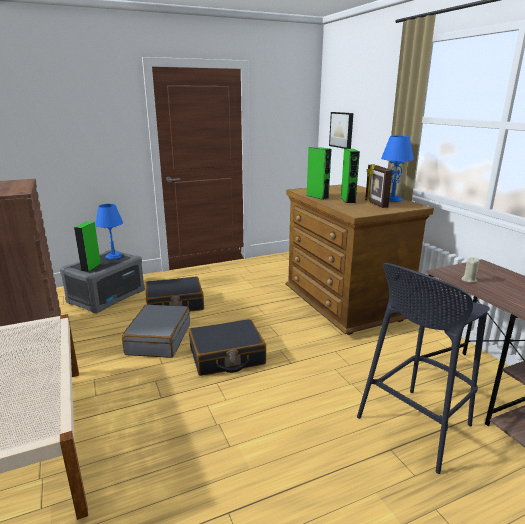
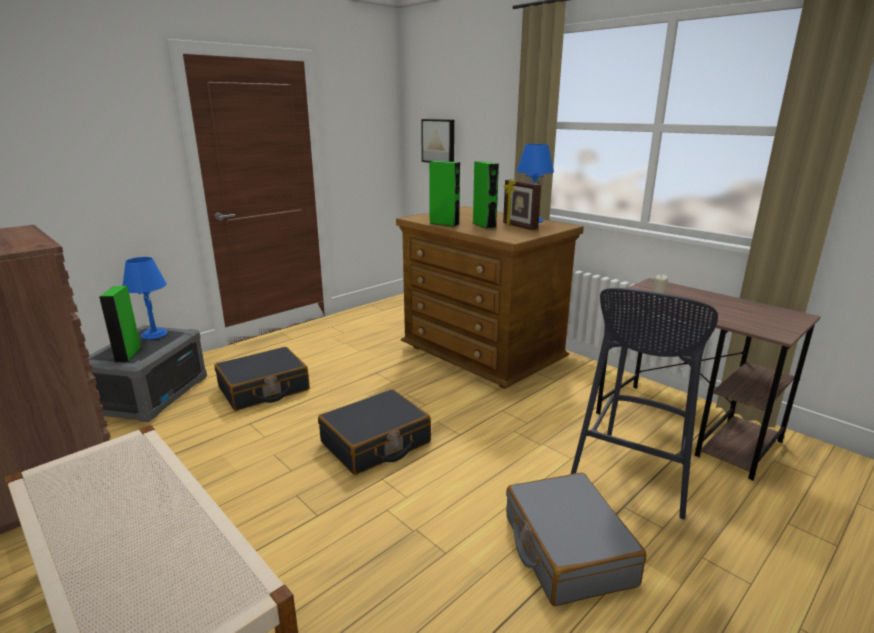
camera: 20 degrees left, 0 degrees up
(158, 339) = (268, 439): grey suitcase -> grey suitcase (566, 550)

